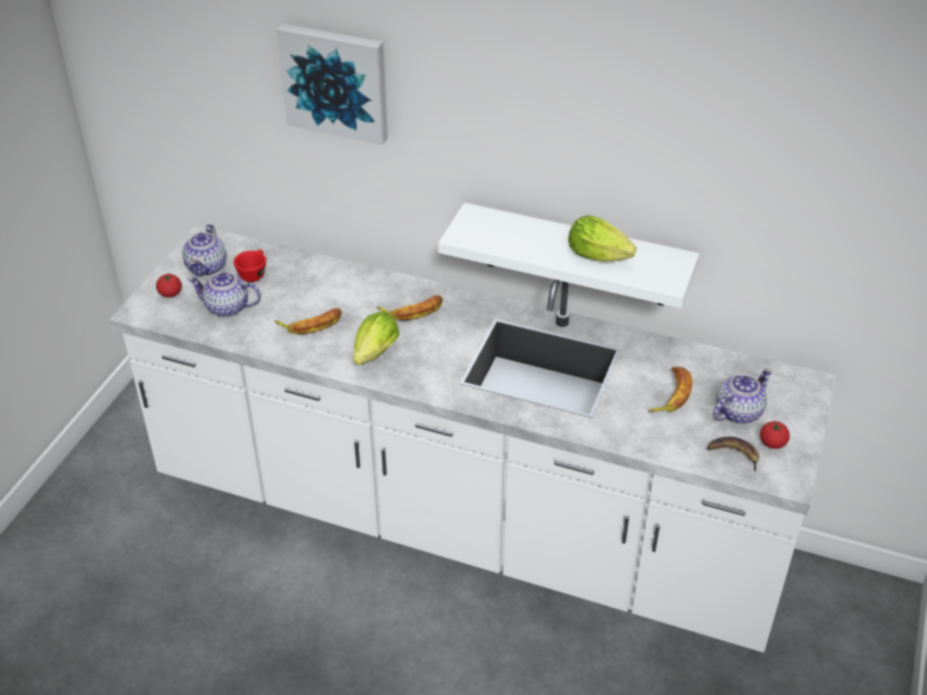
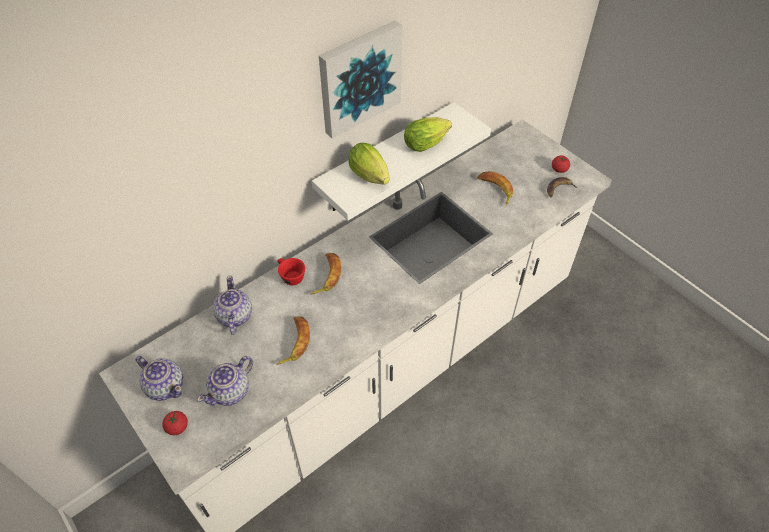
camera: 60 degrees left, 10 degrees up
(253, 273) = (202, 356): red cup -> red cup (290, 276)
(336, 81) = (195, 161): picture -> picture (359, 78)
(373, 356) = (358, 319): lettuce -> lettuce (371, 177)
(737, 412) = (527, 170): teapot -> teapot (234, 316)

